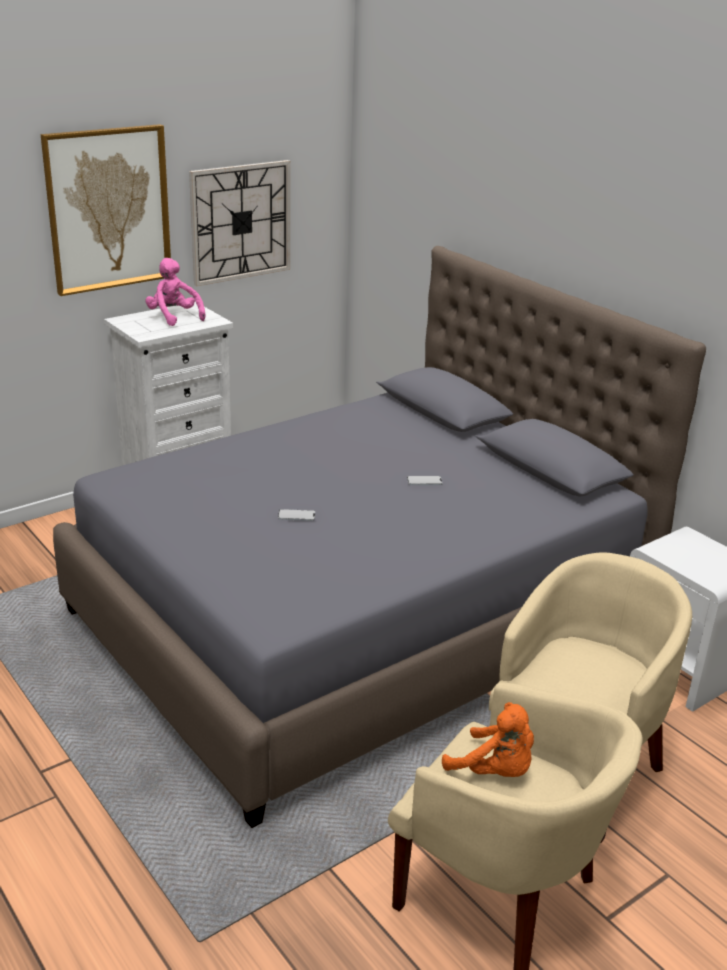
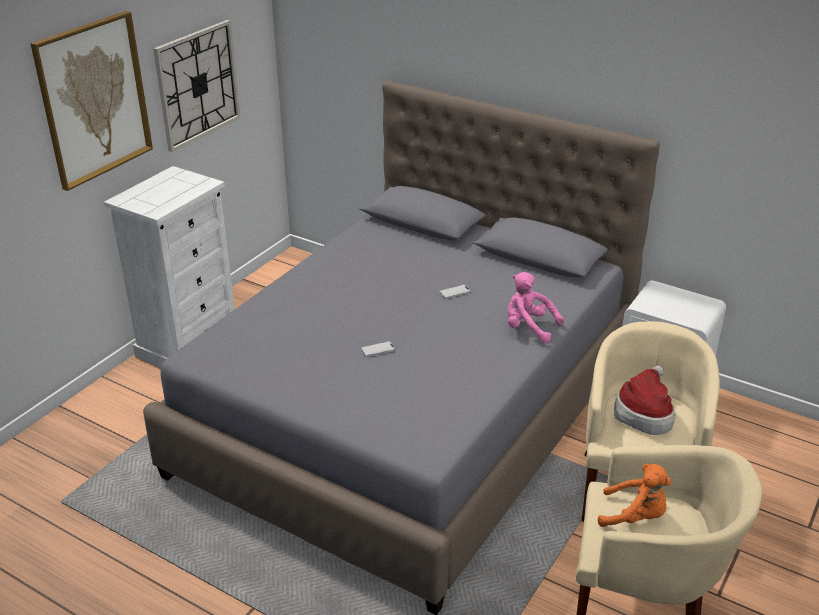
camera: 20 degrees left, 5 degrees up
(174, 317) = (167, 186): pink plush toy -> pink plush toy (528, 328)
(584, 664) = (644, 413): none -> hat

